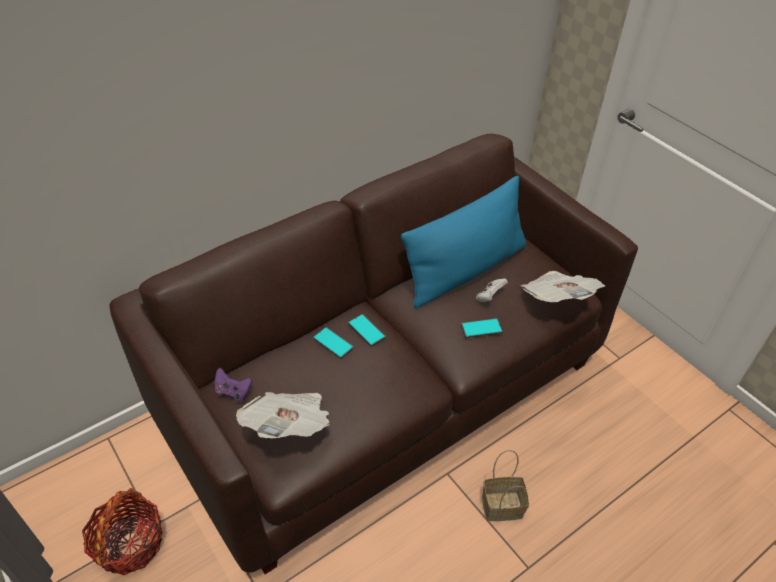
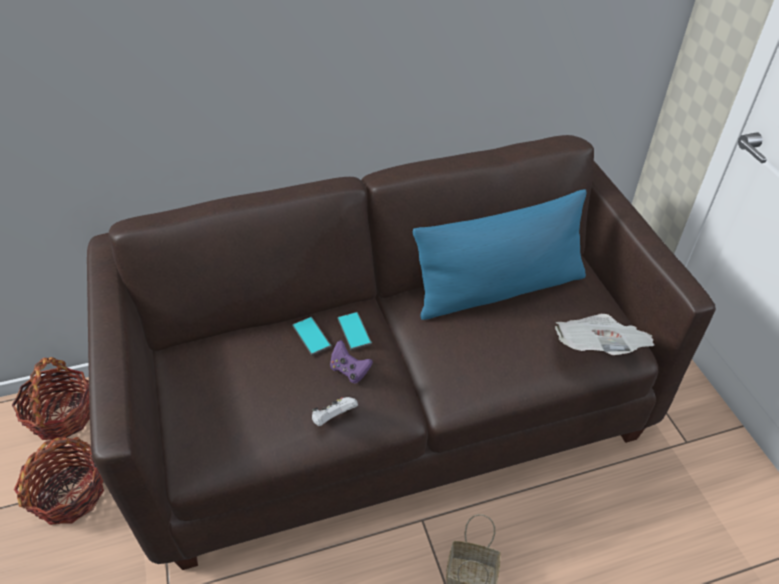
camera: 20 degrees right, 0 degrees up
(90, 477) = (63, 415): none -> basket
(233, 392) = (186, 363): purple game controller -> purple game controller (349, 370)
(289, 426) = (223, 416): newspaper -> none
(481, 328) = (487, 361): phone -> none
(489, 297) = (513, 327): white game controller -> white game controller (333, 418)

